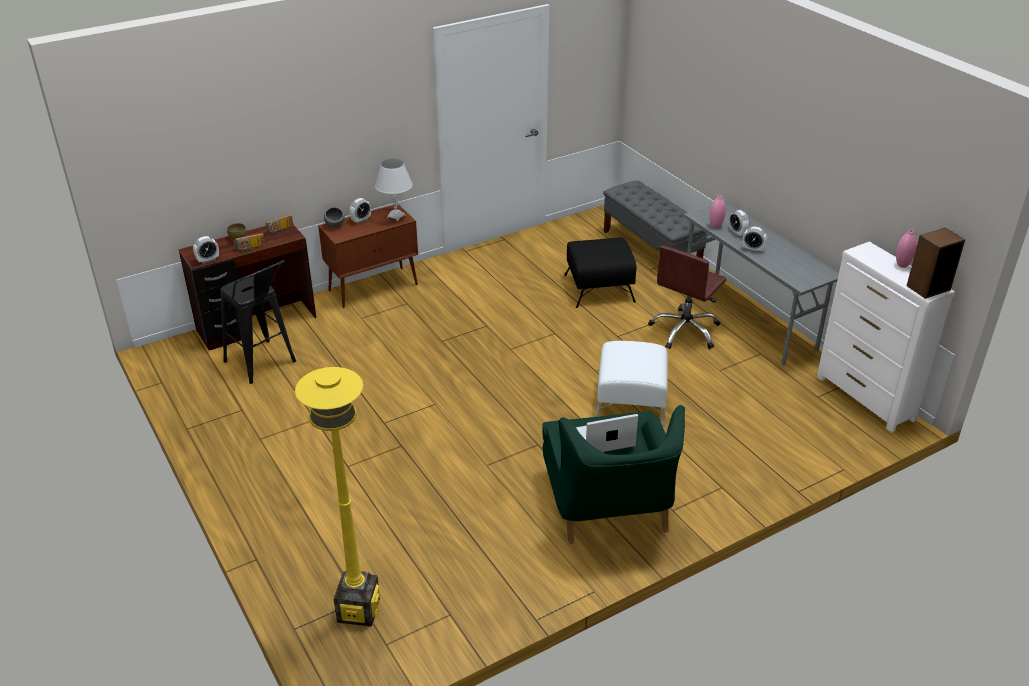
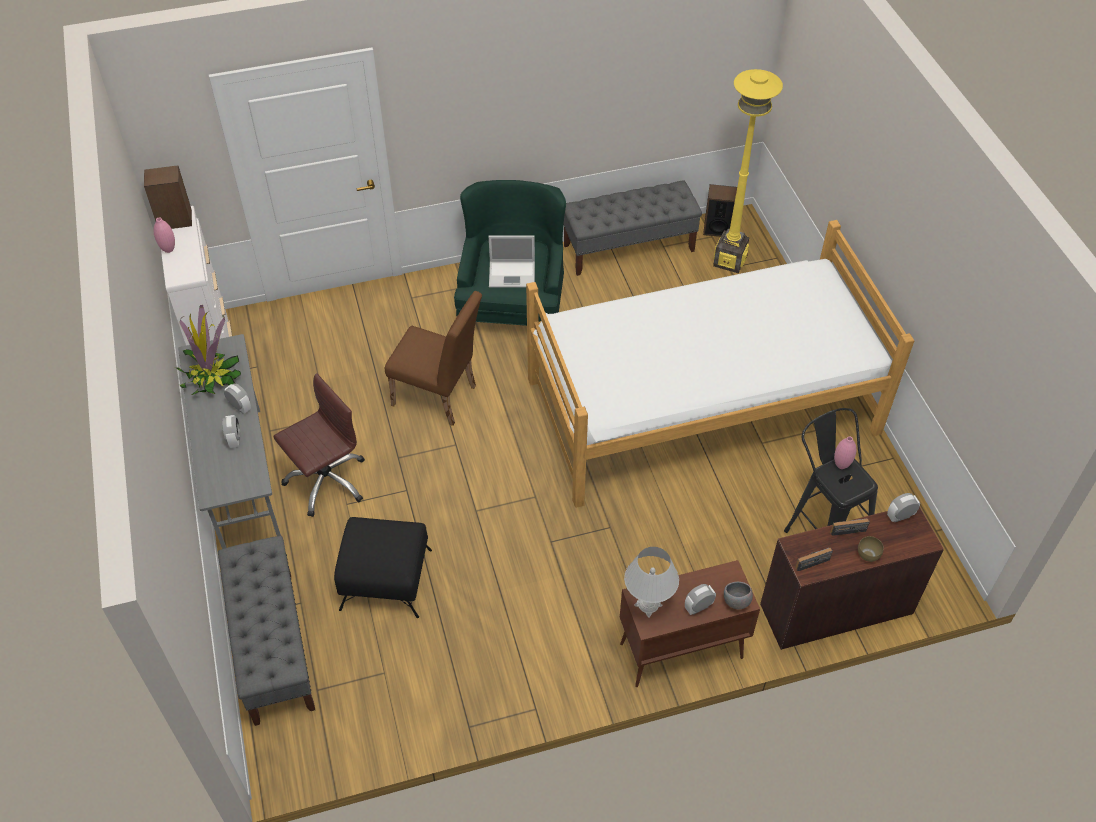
camera: 165 degrees left, 15 degrees up
(375, 439) = (702, 406): none -> bed
(379, 659) = (717, 229): none -> speaker
(494, 602) = (629, 248): none -> grey bench
(631, 401) = (439, 398): white ottoman -> brown chair
(715, 226) = (250, 458): pink vase -> pink vase (841, 465)
(794, 262) = (211, 377): none -> potted plant

